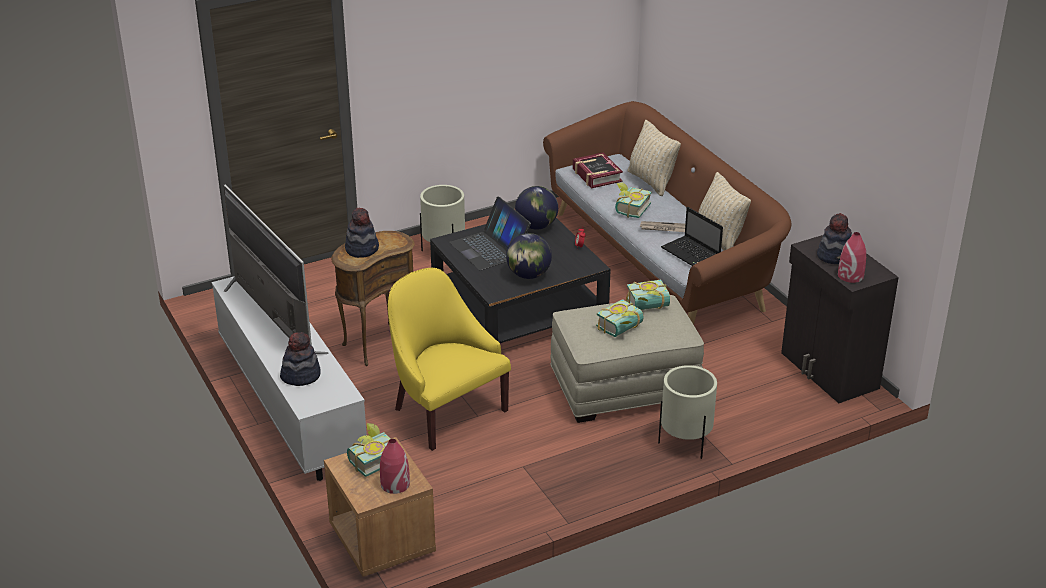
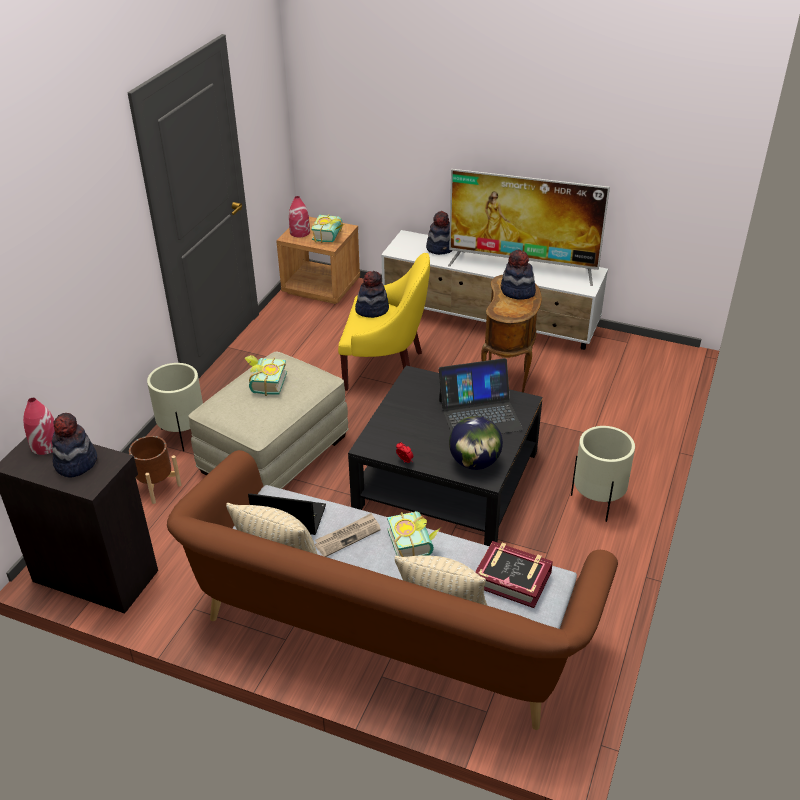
camera: 140 degrees right, 5 degrees up
(445, 364) = (372, 309): none -> hat
(489, 248) = (479, 414): laptop -> laptop turned 150 degrees clockwise
(528, 275) = (409, 406): globe -> none
(648, 307) = (263, 415): book -> none
(741, 410) = (156, 486): none -> brown planter

